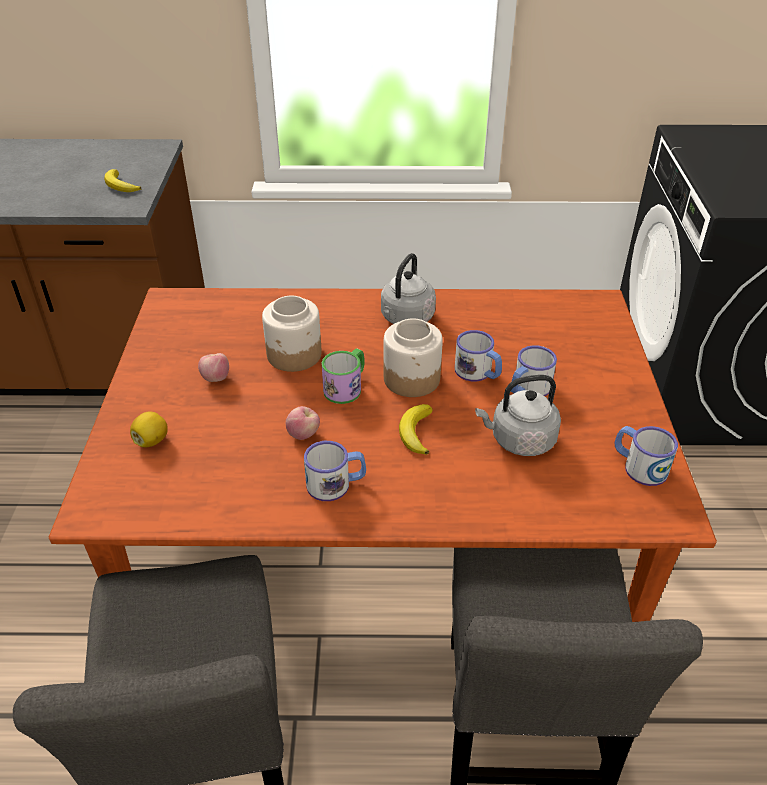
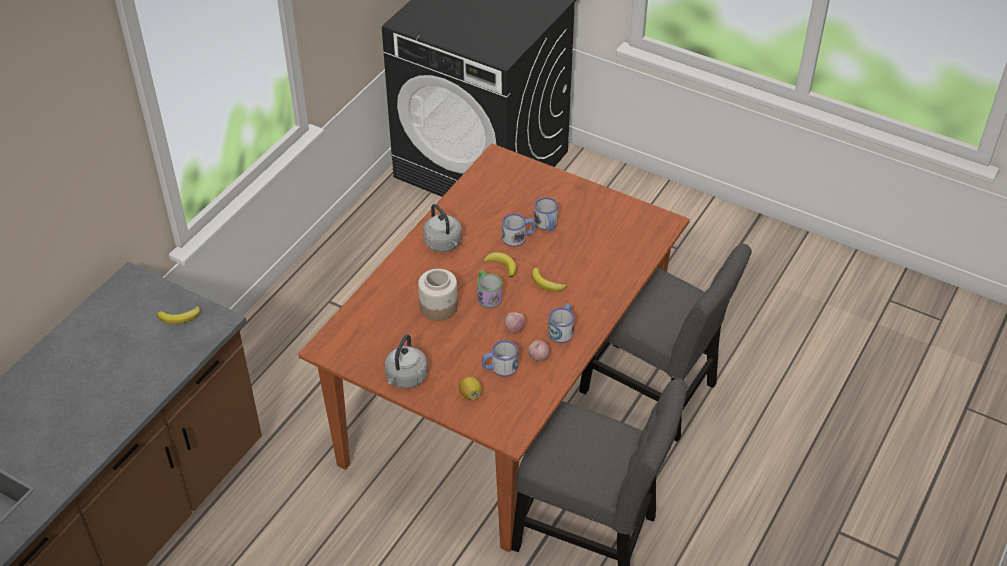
camera: 60 degrees left, 5 degrees up
(216, 378) = (433, 349): apple -> apple (538, 357)
(412, 378) = (502, 266): jar -> banana
(519, 440) = (582, 248): grey kettle -> grey kettle (405, 378)
(639, 466) = (630, 216): mug -> mug (499, 367)

